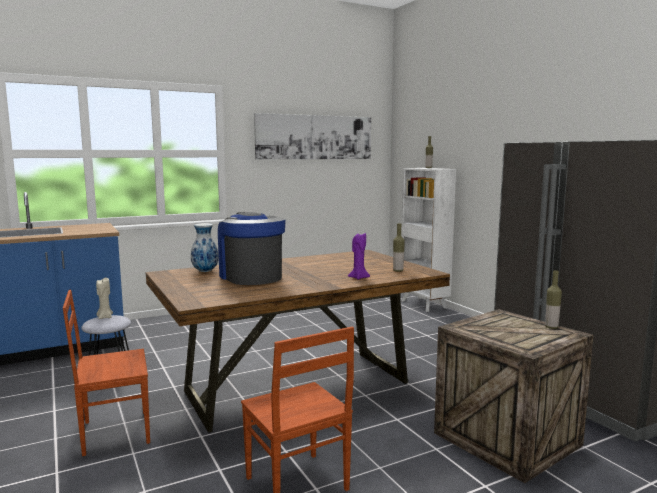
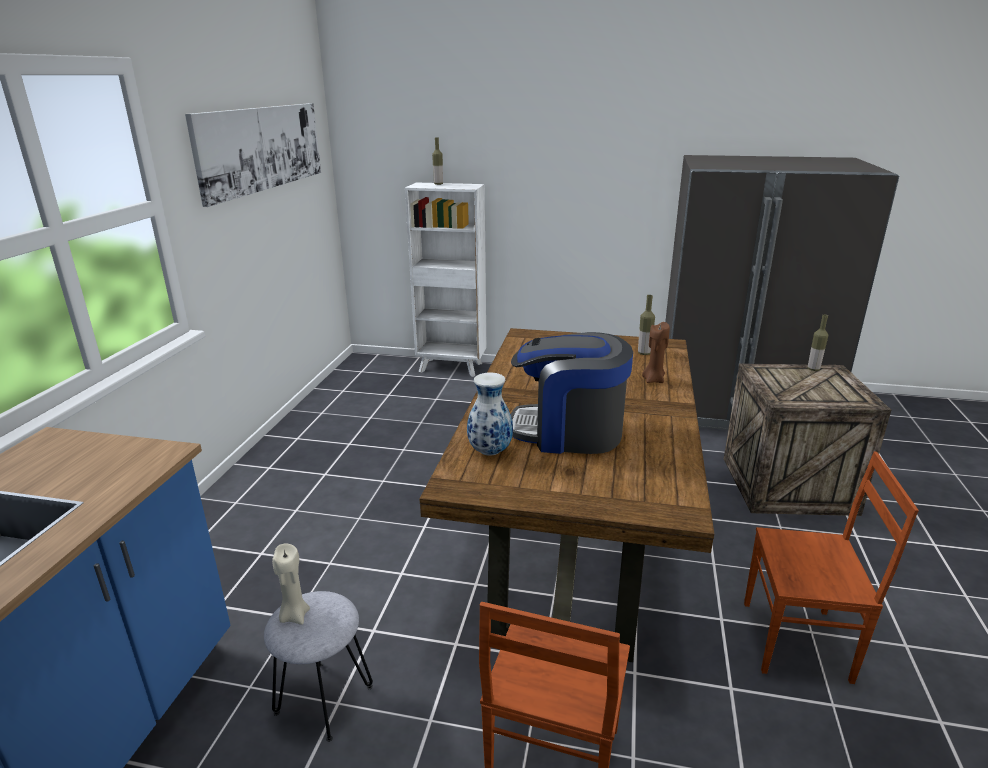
camera: 50 degrees left, 15 degrees up
(358, 278) = (653, 380): purple candle -> brown candle

